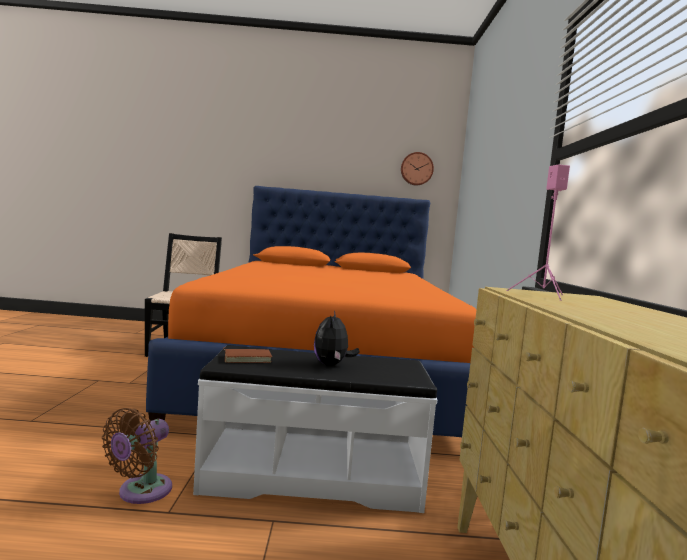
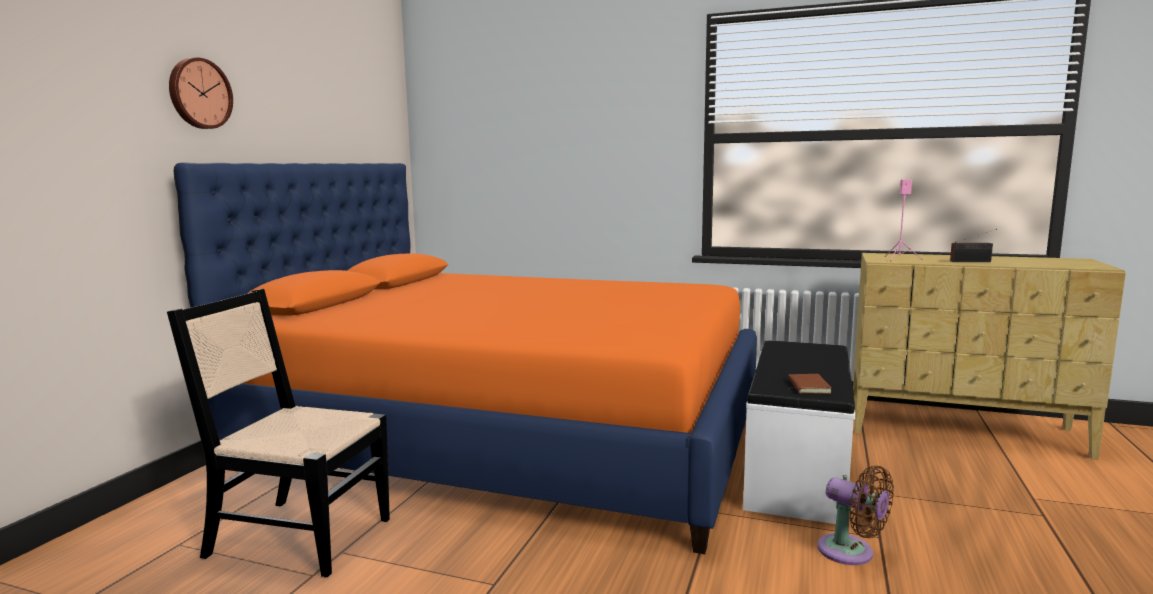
camera: 70 degrees left, 5 degrees up
(332, 365) = (805, 363): plush toy -> none
(416, 169) = (371, 116): wall clock -> wall clock (199, 94)
(599, 313) = (972, 261): none -> radio

